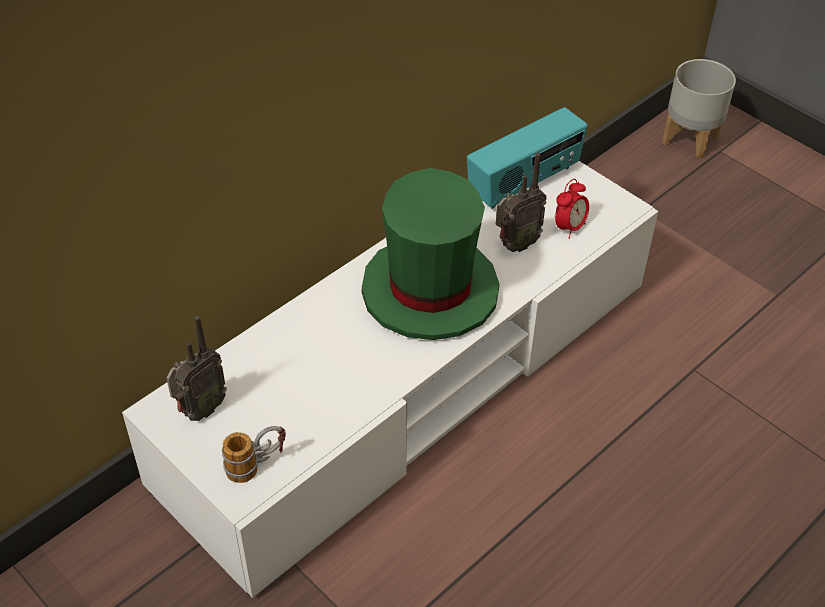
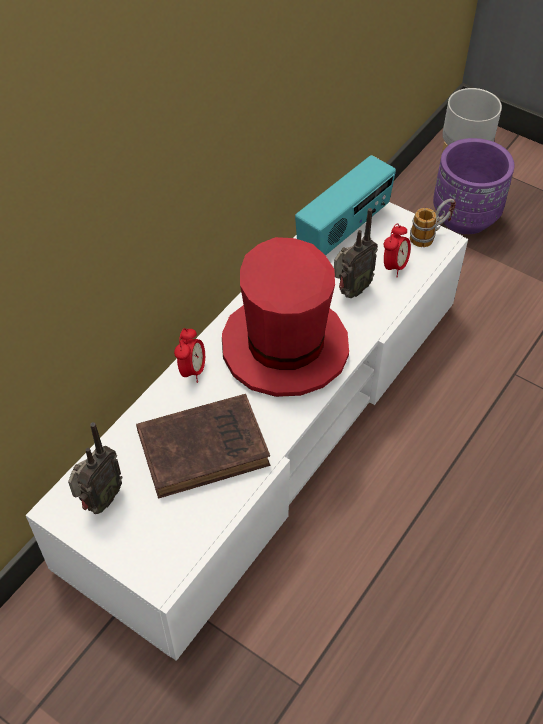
camera: 10 degrees left, 5 degrees up
(256, 465) = (166, 546): mug -> mug (430, 235)
(322, 377) = (207, 448): none -> brown book
(327, 299) = (192, 370): none -> alarm clock
(429, 291) = (284, 347): green hat -> red hat
(678, 199) = (465, 217): none -> purple planter

